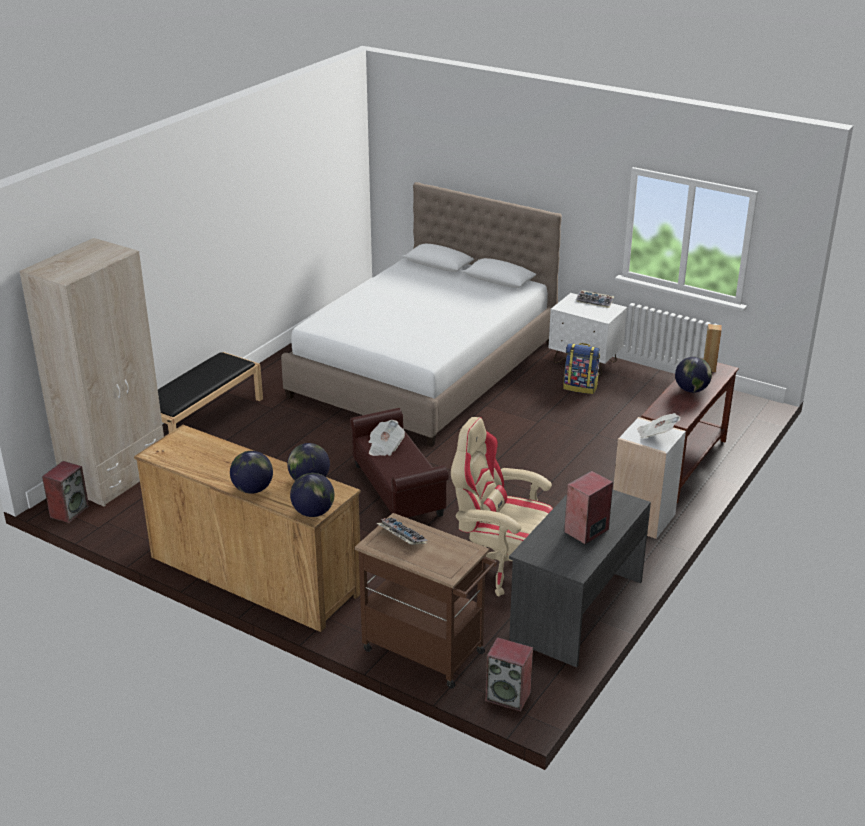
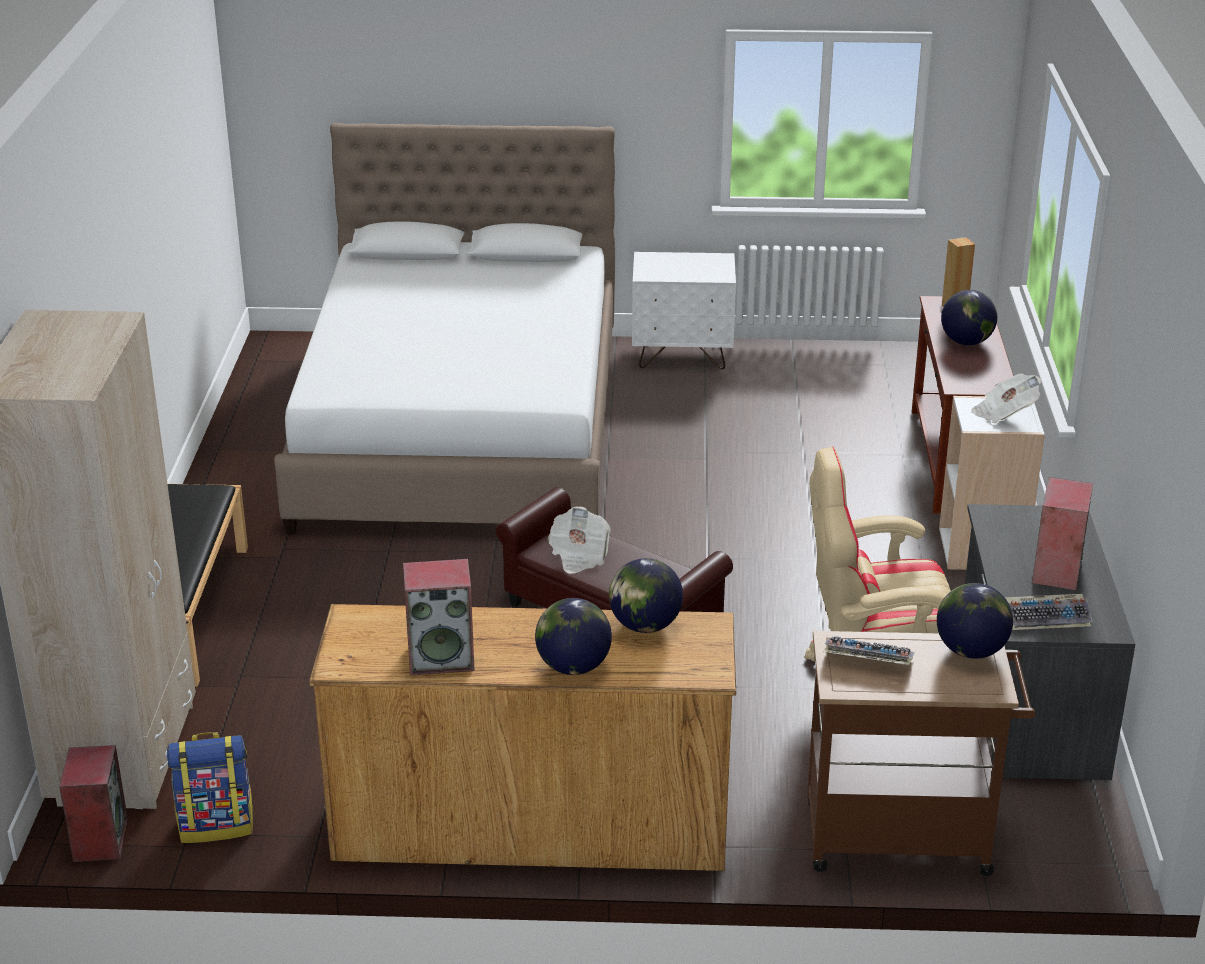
camera: 30 degrees left, 0 degrees up
(313, 513) = (708, 670): globe -> globe (970, 651)
(508, 696) = (1071, 855): speaker -> speaker (442, 658)
(580, 387) = (713, 393): backpack -> backpack (217, 825)
(595, 302) = (684, 256): keyboard -> keyboard (1047, 617)

